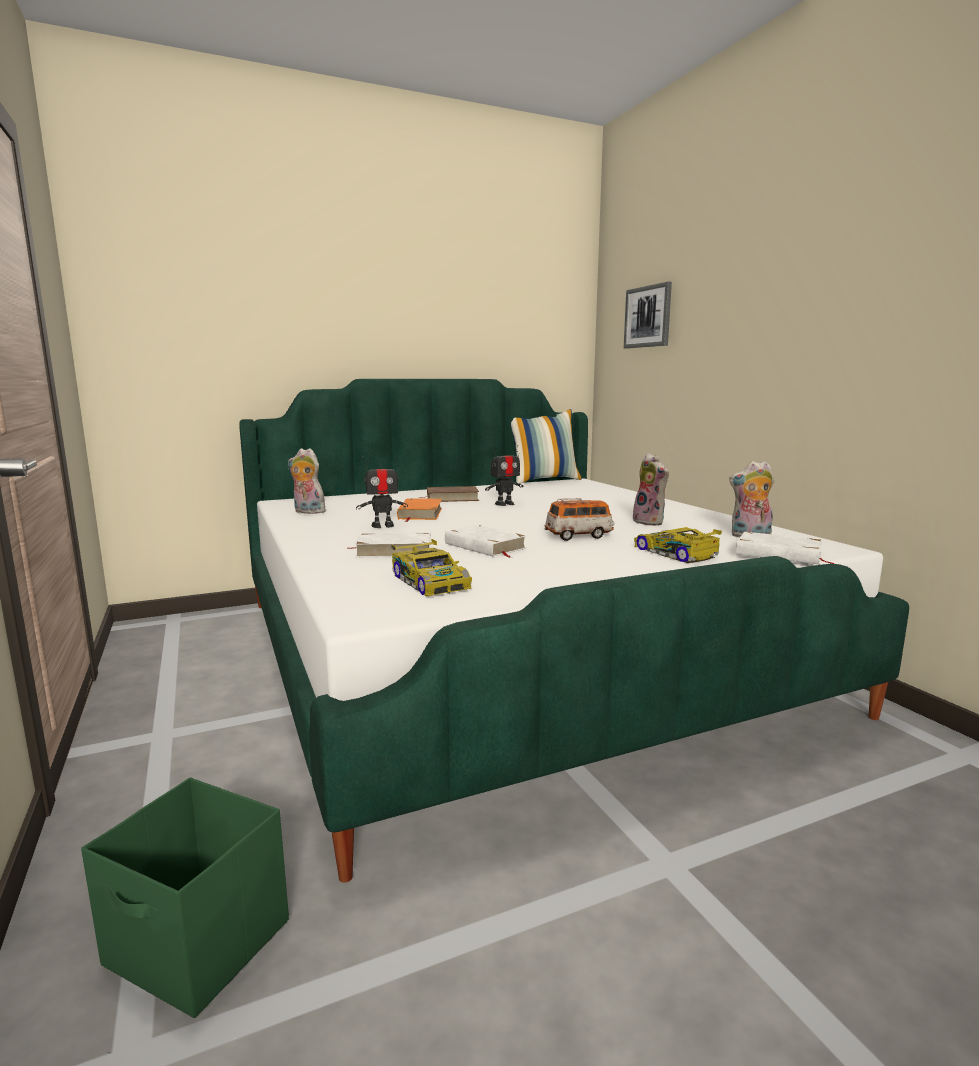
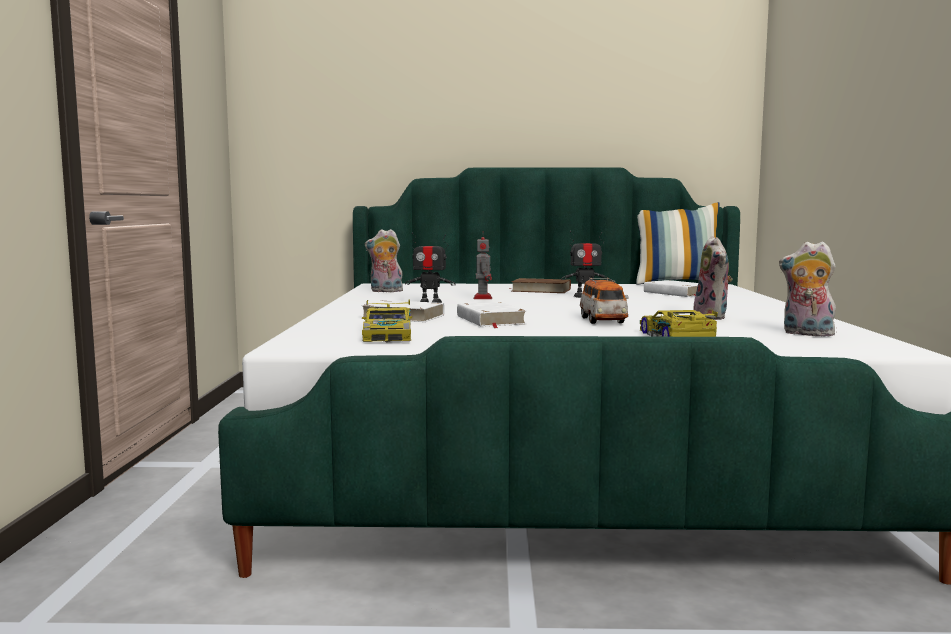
camera: 25 degrees right, 5 degrees down
(199, 945) = (115, 586): green storage box -> none
(307, 512) = (385, 291): plush toy -> plush toy turned 45 degrees counterclockwise
(420, 513) = (482, 298): orange book -> toy robot
(579, 536) = (603, 320): toy car -> toy car turned 75 degrees clockwise
(648, 317) = (801, 88): picture -> none
(779, 554) = (795, 346): white book -> white book (677, 293)

